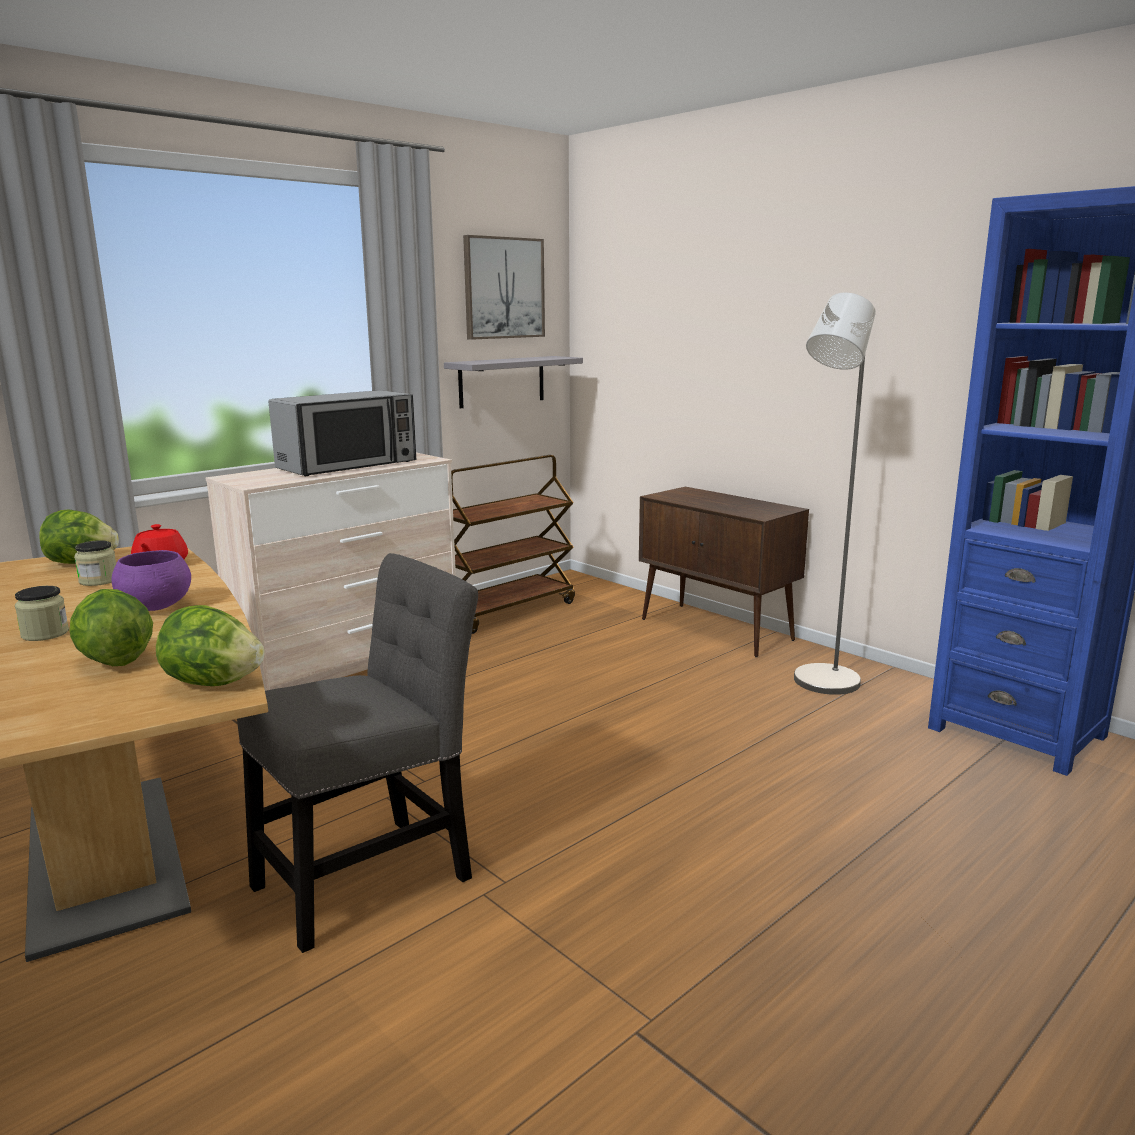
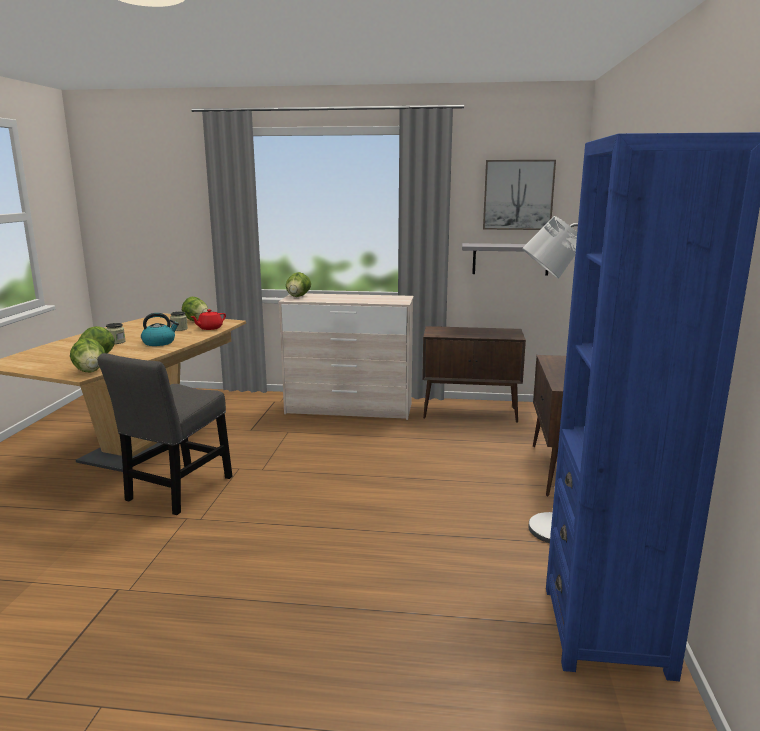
camera: 50 degrees right, 0 degrees up
(155, 607) = (159, 342): purple bowl -> kettle
(246, 479) = (298, 296): none -> lettuce
(348, 465) = (356, 298): microwave -> none
(372, 876) = (177, 491): grey chair -> grey chair turned 105 degrees clockwise
(507, 610) = (471, 413): brown cart -> brown cabinet

